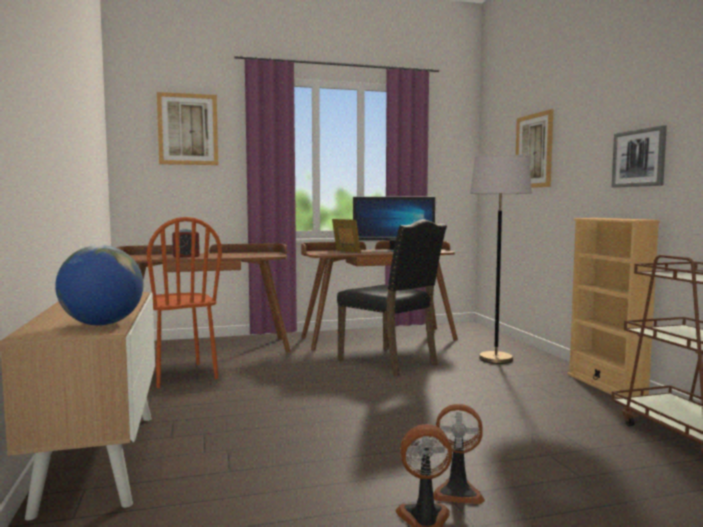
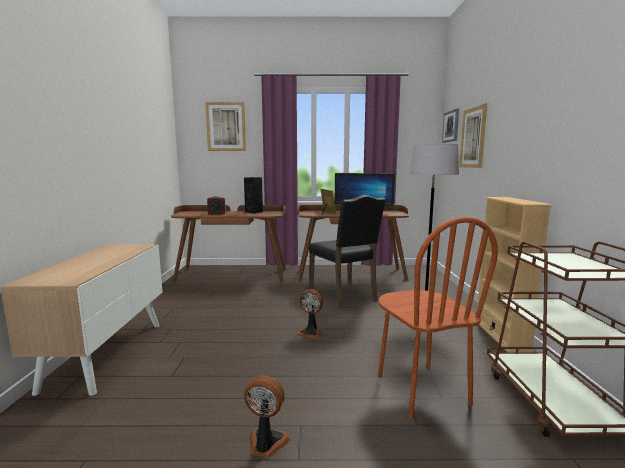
camera: 15 degrees right, 5 degrees up
(102, 324) = (78, 275): globe -> none
(180, 375) = (202, 293): brown chair -> brown chair (421, 390)
(240, 253) = (254, 212): none -> black speaker
(457, 492) = (309, 422): fan -> fan (311, 333)
(639, 158) = (542, 148): picture -> picture (451, 126)

